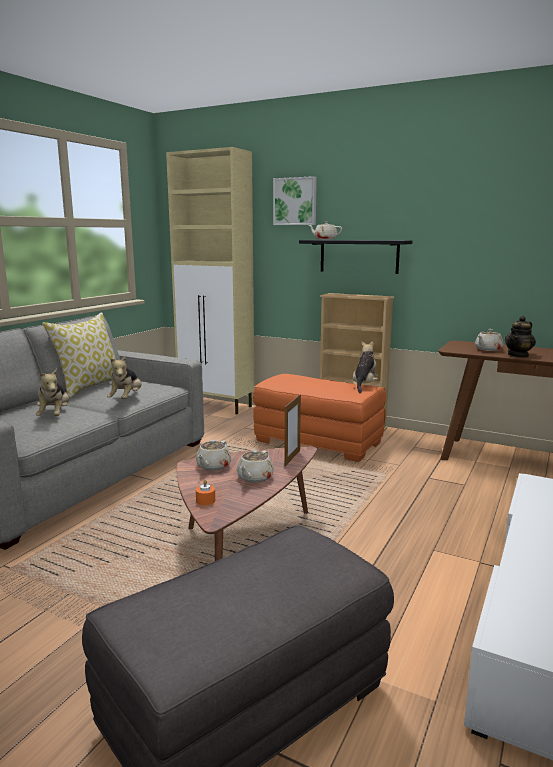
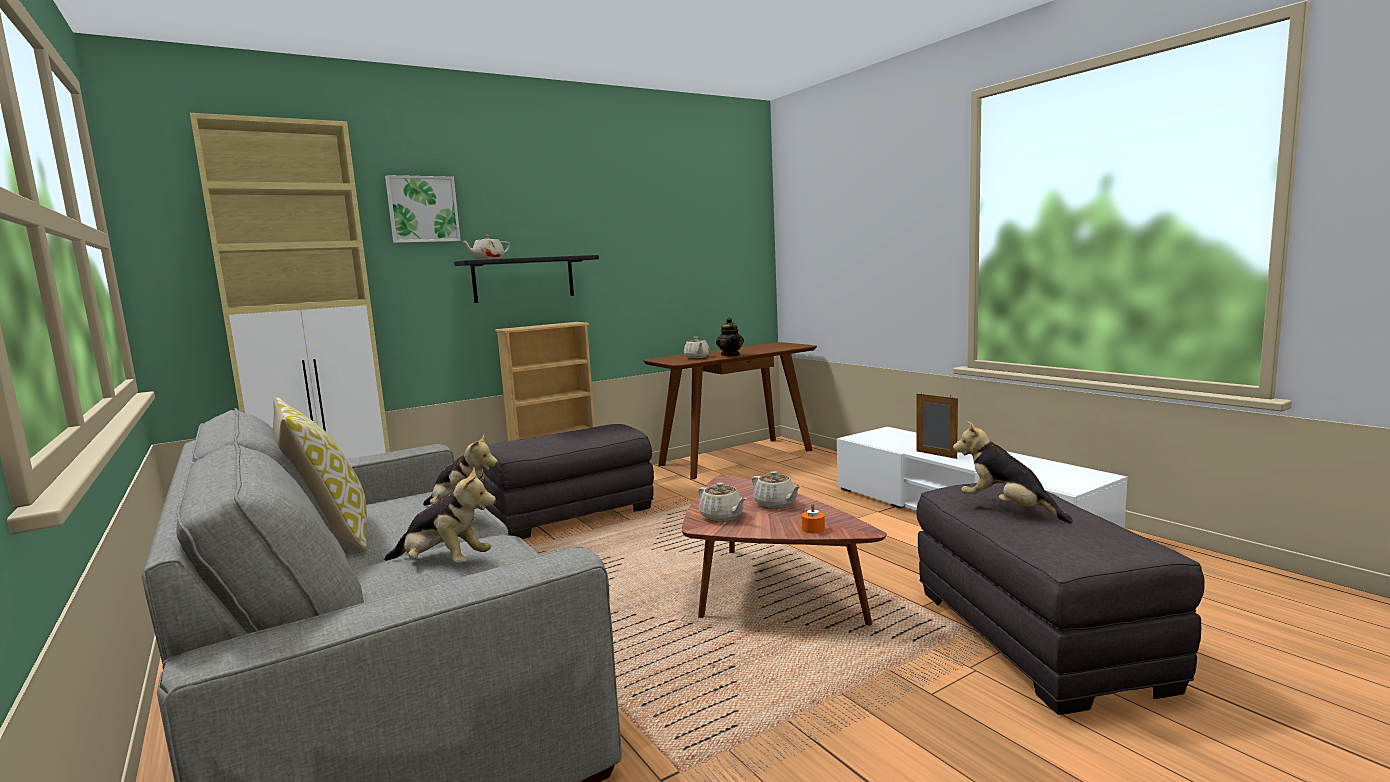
camera: 60 degrees left, 5 degrees down
(292, 458) = (741, 485): picture frame -> picture frame (936, 454)
(319, 442) = (571, 513): orange ottoman -> grey ottoman
(364, 385) = (604, 425): plush toy -> plush toy (1007, 509)

